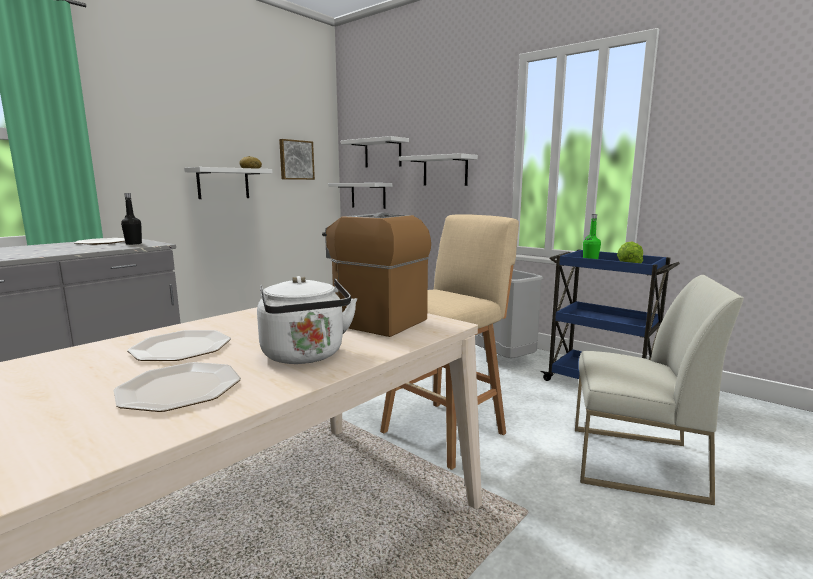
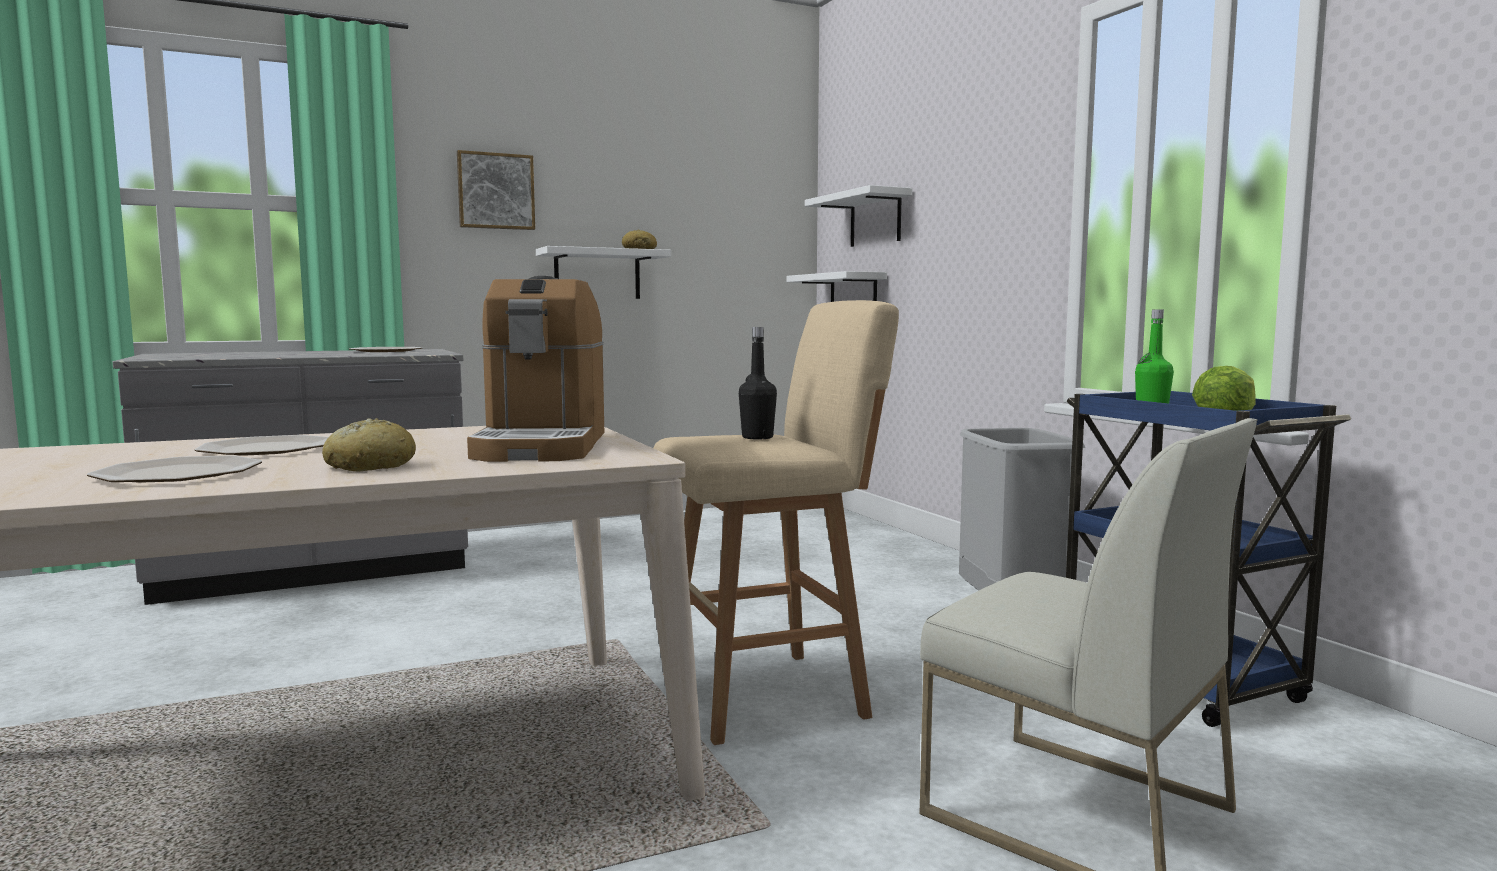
camera: 25 degrees right, 5 degrees down
(133, 243) = (415, 352): black bottle -> black bottle (757, 437)
(296, 160) = (730, 236): picture -> picture (495, 191)
(305, 356) = (369, 466): white kettle -> bread
(364, 319) = (542, 446): coffee machine -> coffee machine turned 150 degrees counterclockwise
(445, 171) = (964, 244): white shelf -> none

